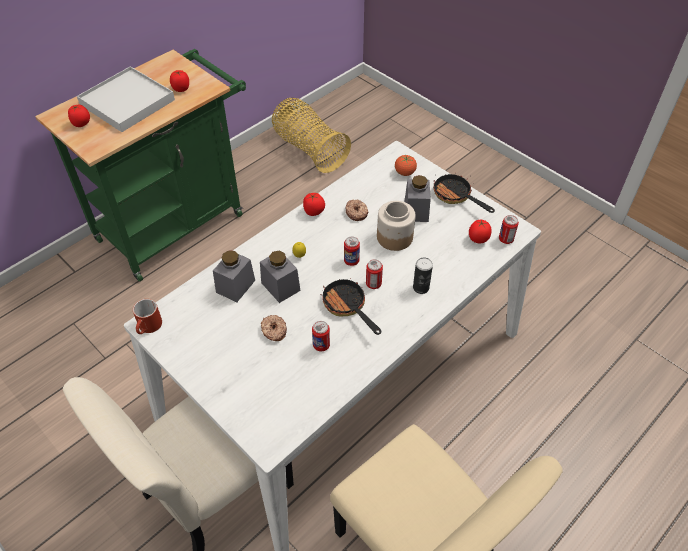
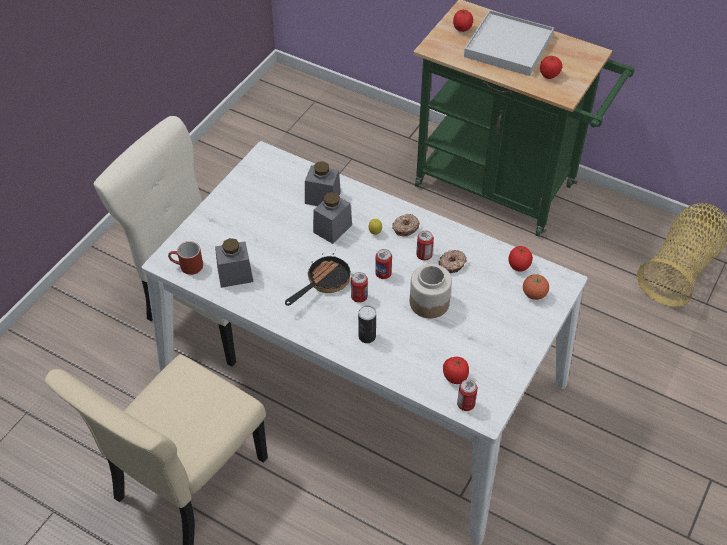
camera: 75 degrees right, 0 degrees up
(149, 327) = (261, 157): red mug -> red mug (187, 267)
(273, 331) = (280, 236): donut -> donut (405, 227)
(314, 212) = (439, 230): tomato -> tomato (518, 267)
(321, 345) = (273, 273): can -> can (424, 255)
(416, 211) = (477, 314): grey jar -> grey jar (235, 275)
(456, 196) = (516, 348): frying pan -> none

